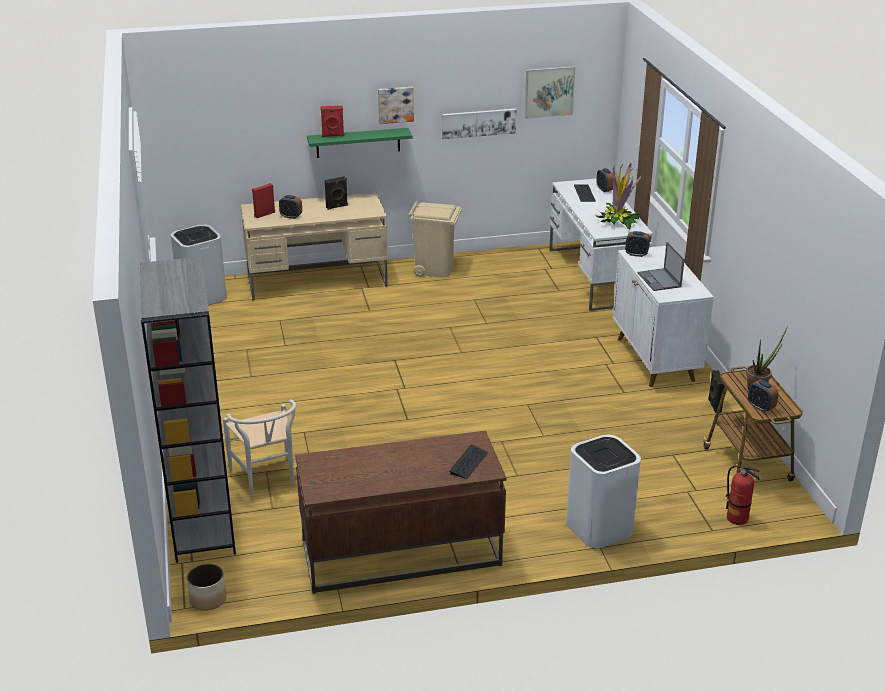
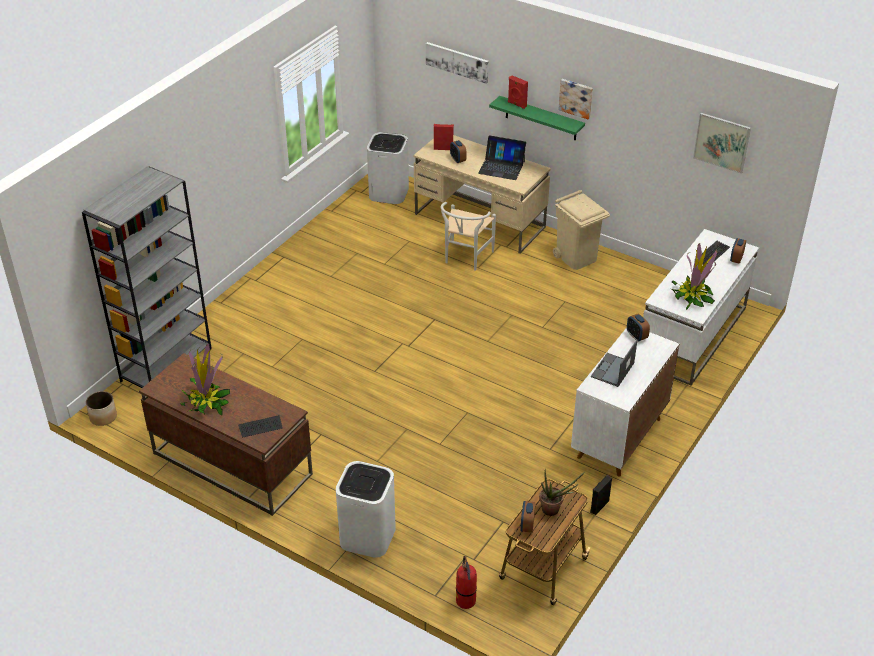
camera: 45 degrees right, 10 degrees up
(267, 478) = (237, 358): white chair -> white chair (465, 258)
(337, 207) = (501, 167): black speaker -> laptop
(386, 475) = (206, 402): none -> potted plant
(478, 123) = (649, 144): picture -> picture (457, 62)

